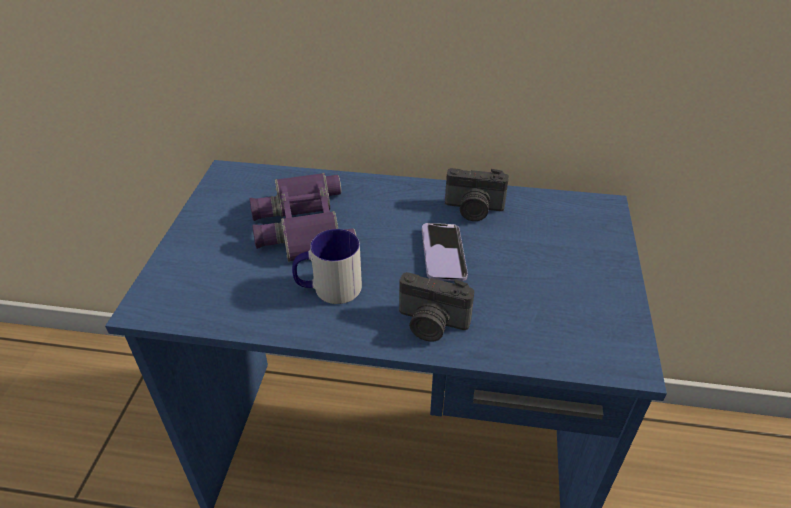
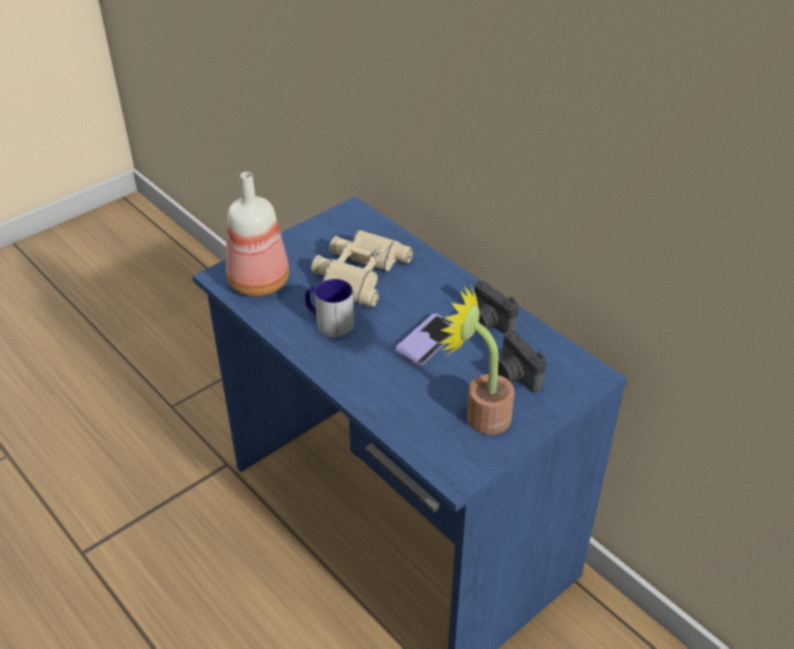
camera: 40 degrees right, 0 degrees up
(199, 291) = (257, 282): none -> bottle
(301, 225) = (358, 272): purple binoculars -> beige binoculars
(431, 324) = (363, 379): camera -> camera (514, 376)
(571, 292) = (479, 414): none -> potted plant

